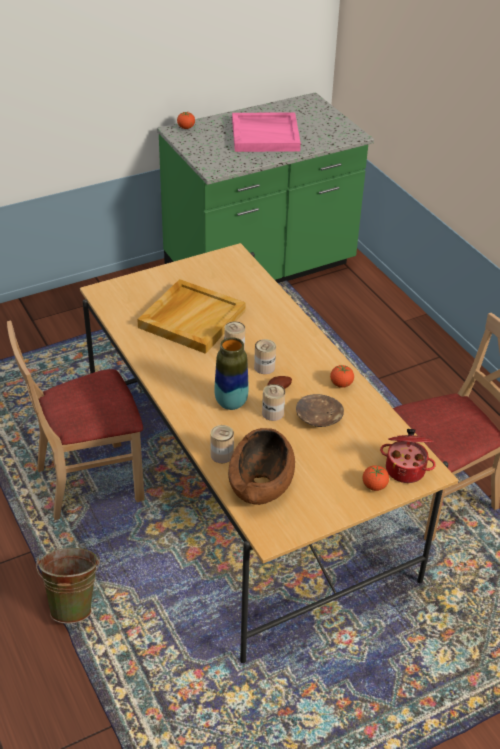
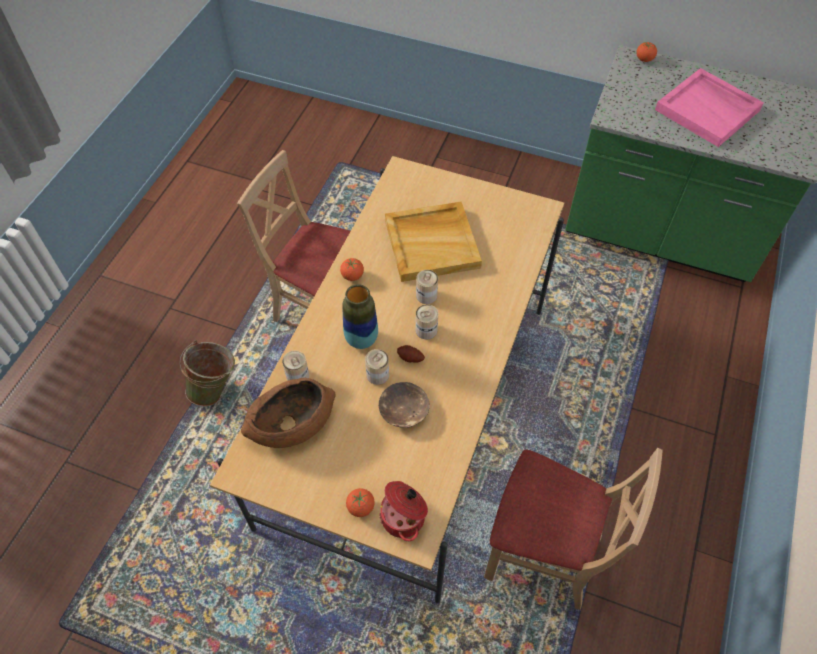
camera: 50 degrees right, 15 degrees up
(341, 384) = (462, 397): tomato -> tomato (352, 276)

